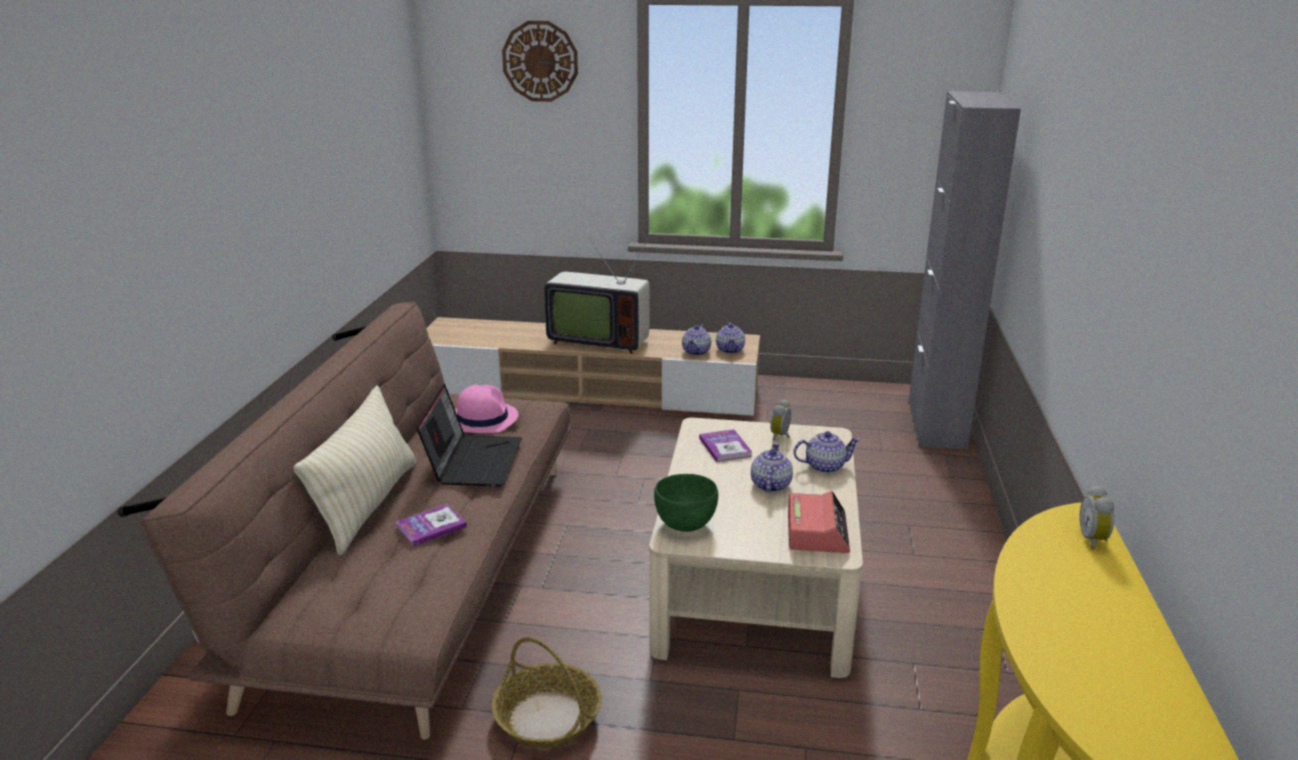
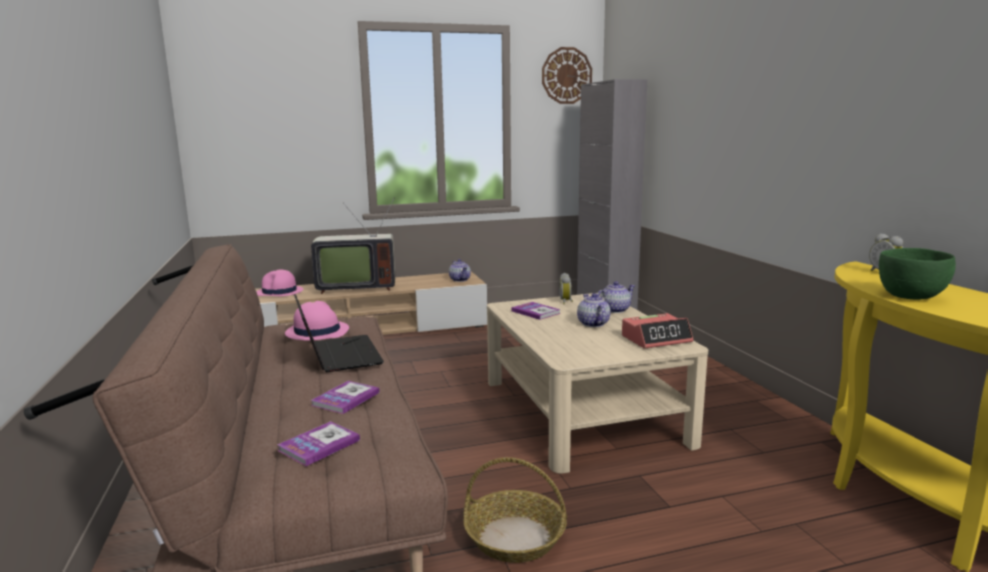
camera: 25 degrees left, 10 degrees down
(365, 579) = (319, 445): none -> book
(368, 505) = (264, 399): beige pillow -> none
(513, 332) = (279, 292): none -> pink hat
(540, 61) = (281, 73): wall clock -> wall clock (566, 75)
(686, 525) = (564, 352): green bowl -> green bowl (911, 297)
(696, 352) = (437, 283): teapot -> none
(817, 532) = (656, 339): alarm clock -> alarm clock turned 90 degrees clockwise

